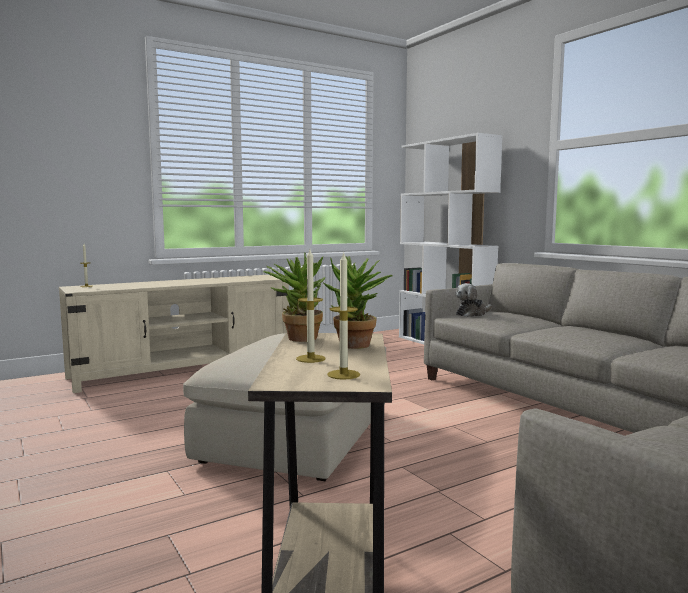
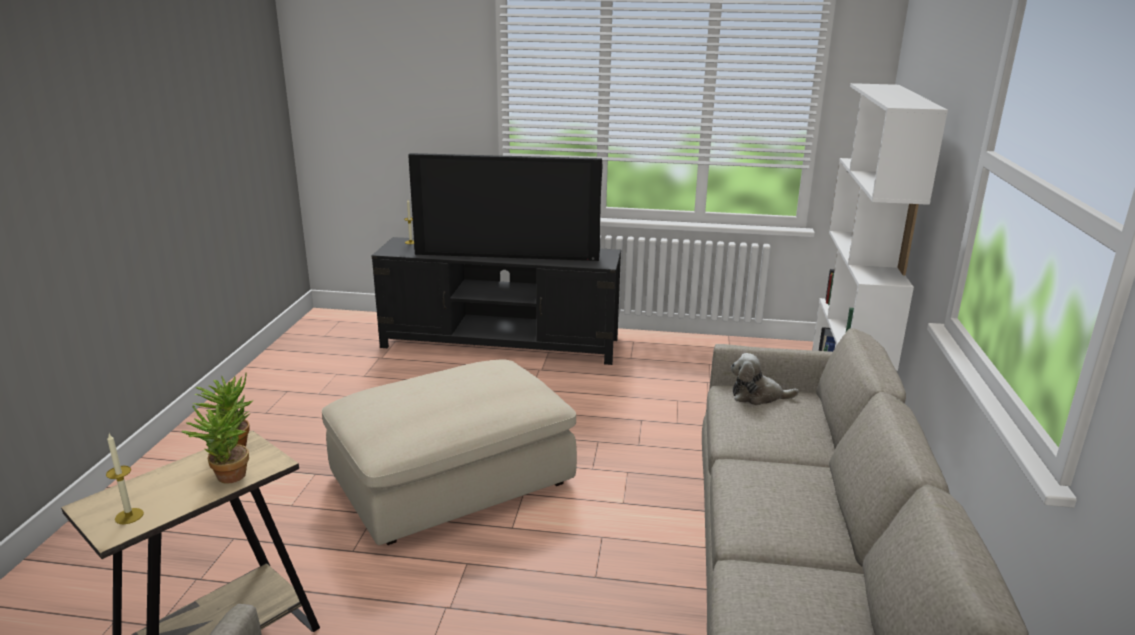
camera: 40 degrees right, 15 degrees up
(184, 369) = (501, 343): beige tv stand -> black tv stand
(191, 282) = (508, 254): none -> television
(310, 358) = (166, 483): candle -> none

